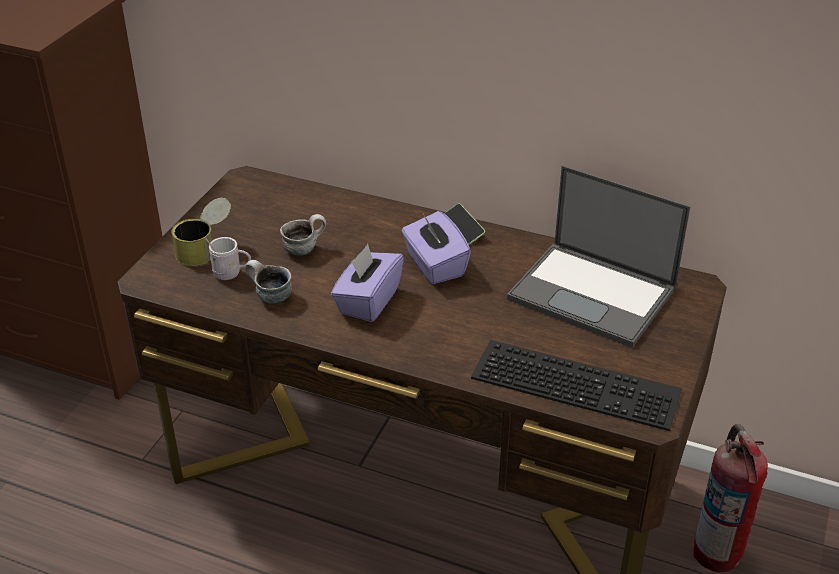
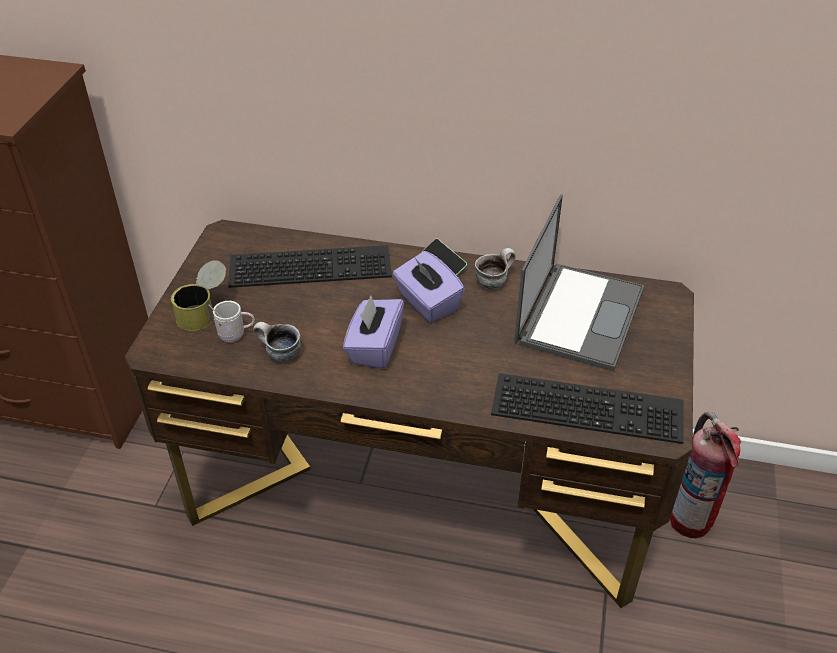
camera: 10 degrees left, 5 degrees up
(304, 248) = (300, 299): mug -> mug (494, 280)
(325, 217) = (312, 264): none -> keyboard
(594, 294) = (580, 314): laptop -> laptop turned 90 degrees counterclockwise

